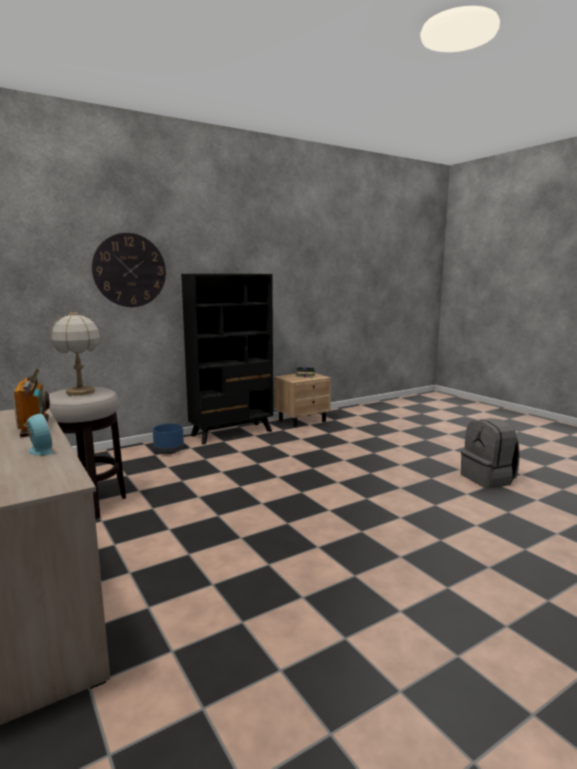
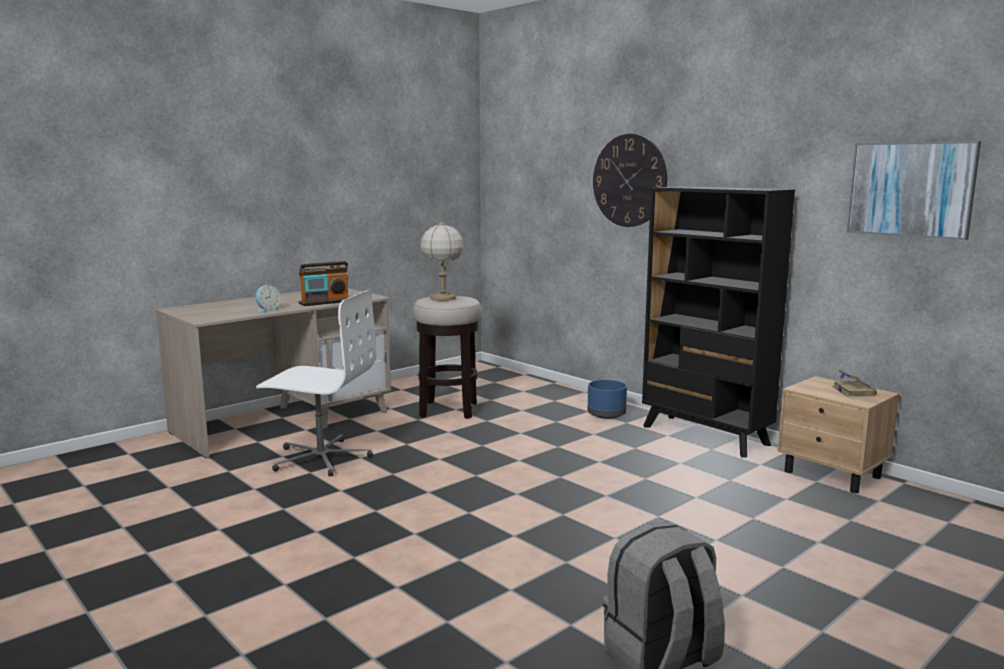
camera: 80 degrees right, 0 degrees up
(174, 578) = (321, 458): none -> white office chair
(304, 272) = (911, 189): none -> picture

